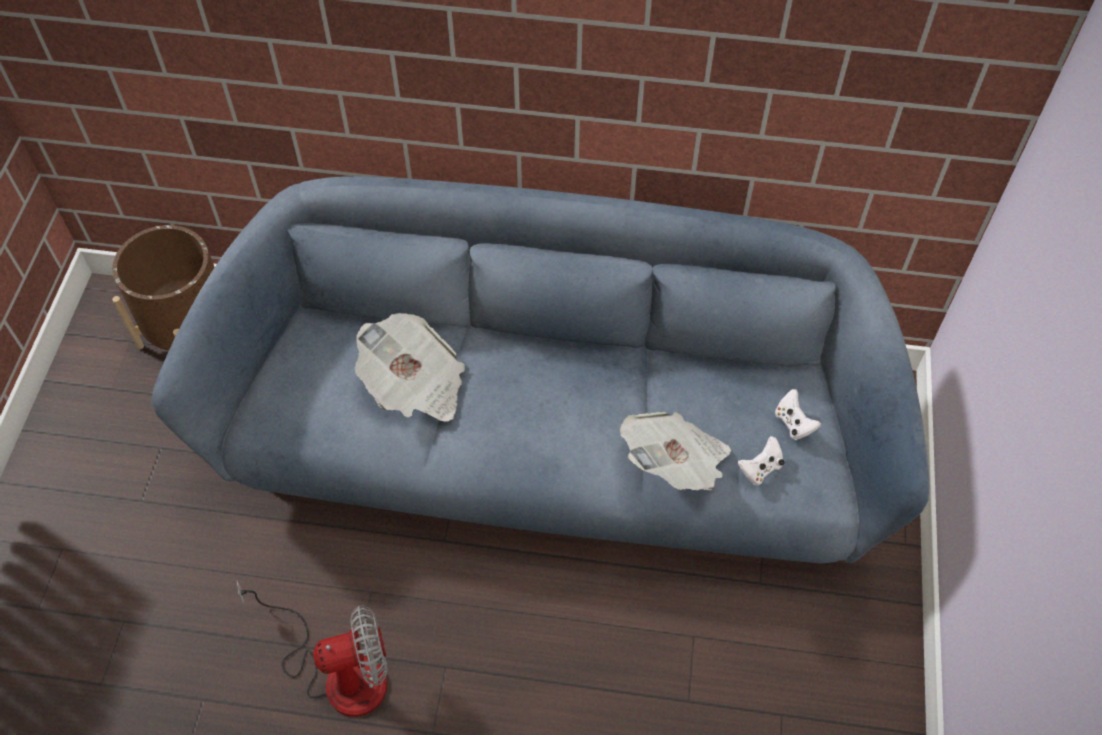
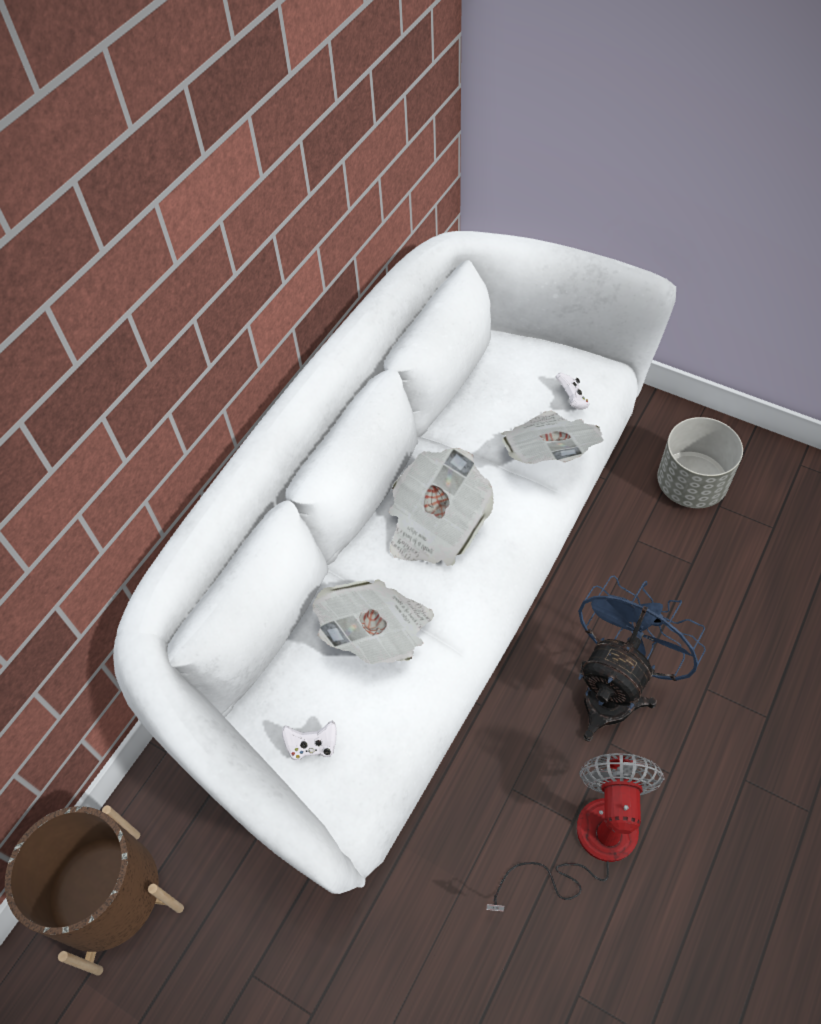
camera: 65 degrees left, 0 degrees up
(504, 657) = (615, 690): none -> blue fan
(544, 392) = (435, 525): none -> newspaper
(550, 445) = (418, 585): blue sofa -> white sofa
(793, 423) = (540, 363): white game controller -> white game controller (312, 746)
(794, 676) = (690, 486): none -> grey planter

